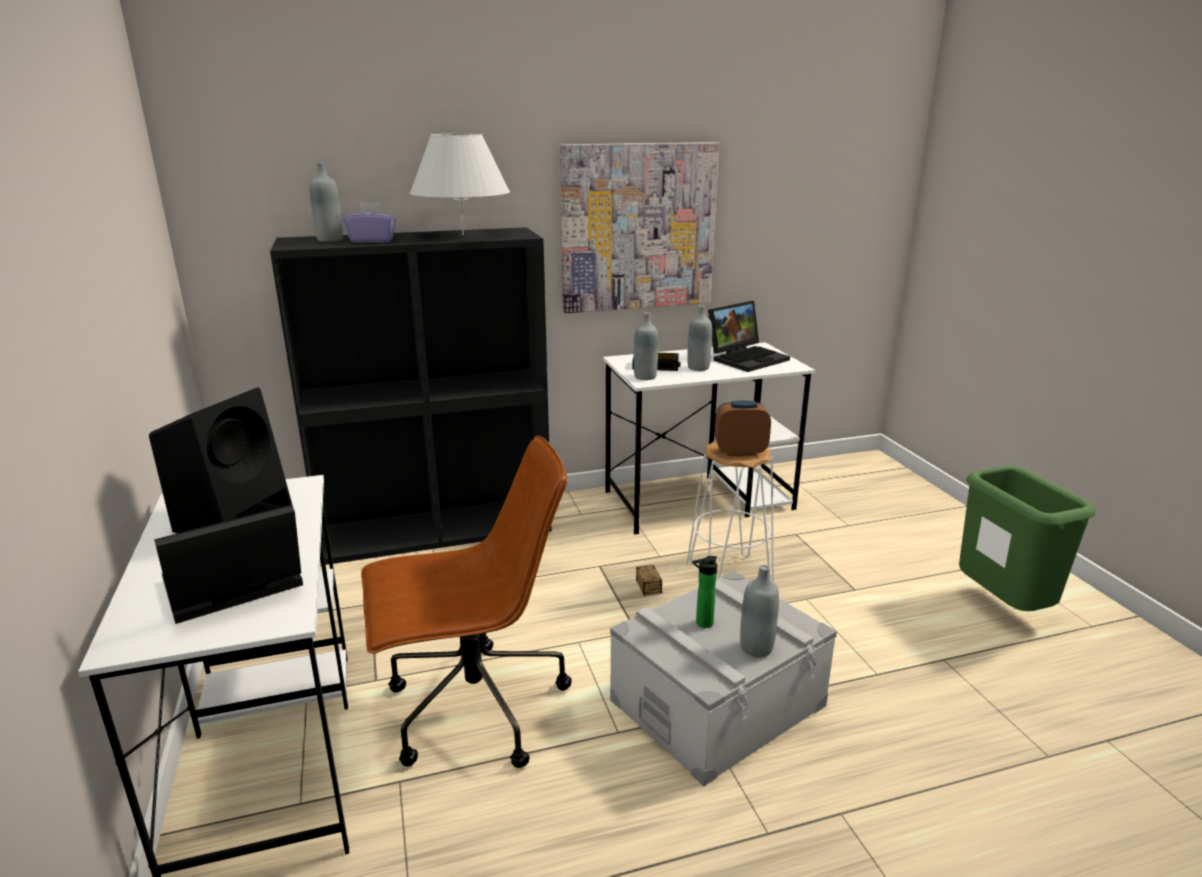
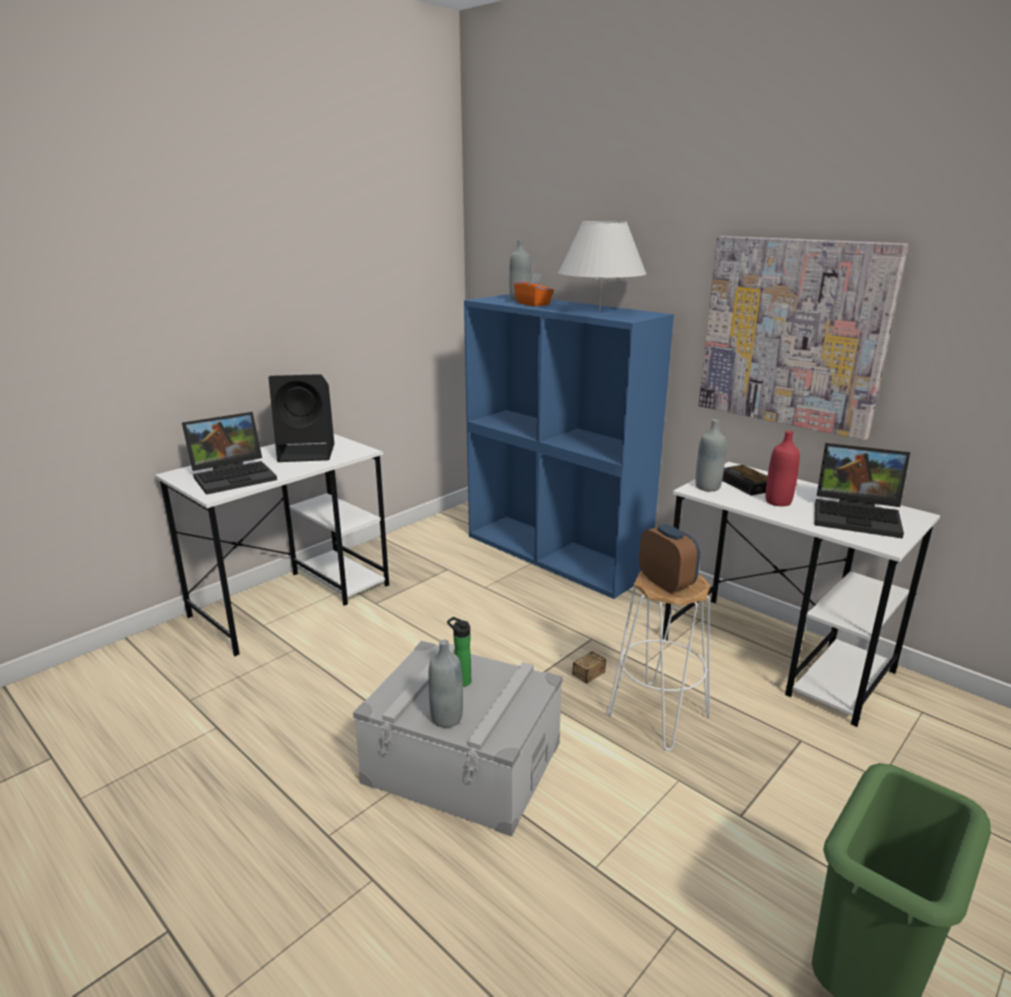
camera: 60 degrees right, 0 degrees up
(232, 590) = (235, 476): laptop -> laptop turned 120 degrees clockwise
(372, 240) = (533, 304): purple tissue box -> orange tissue box
(438, 529) = (557, 555): black bookcase -> blue bookcase
(473, 709) = (374, 649): brown office chair -> none
(698, 368) = (778, 502): grey bottle -> red bottle

